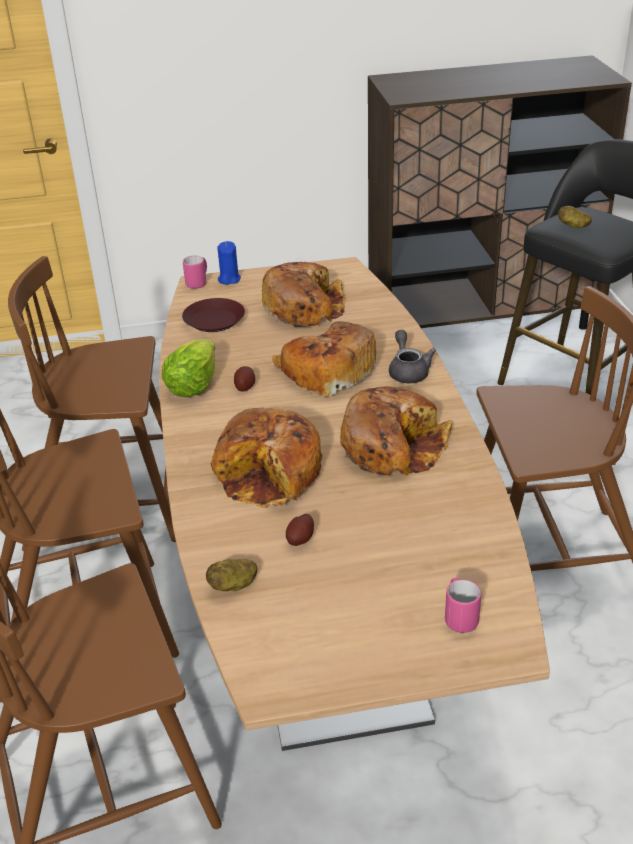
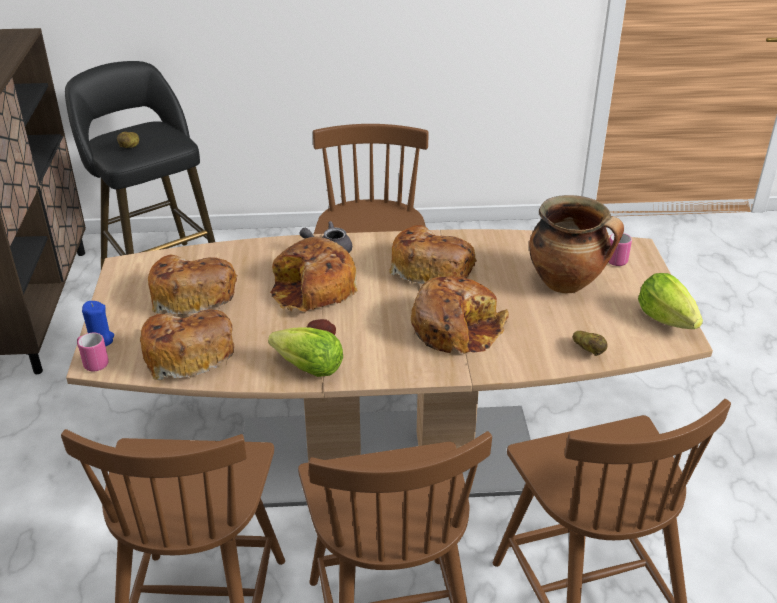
camera: 85 degrees left, 0 degrees up
(213, 321) = (188, 353): brown plate -> bread
(300, 539) = (538, 317): potato -> none
(316, 671) = (666, 319): none -> lettuce
(386, 566) = (567, 283): none -> cooking pot

